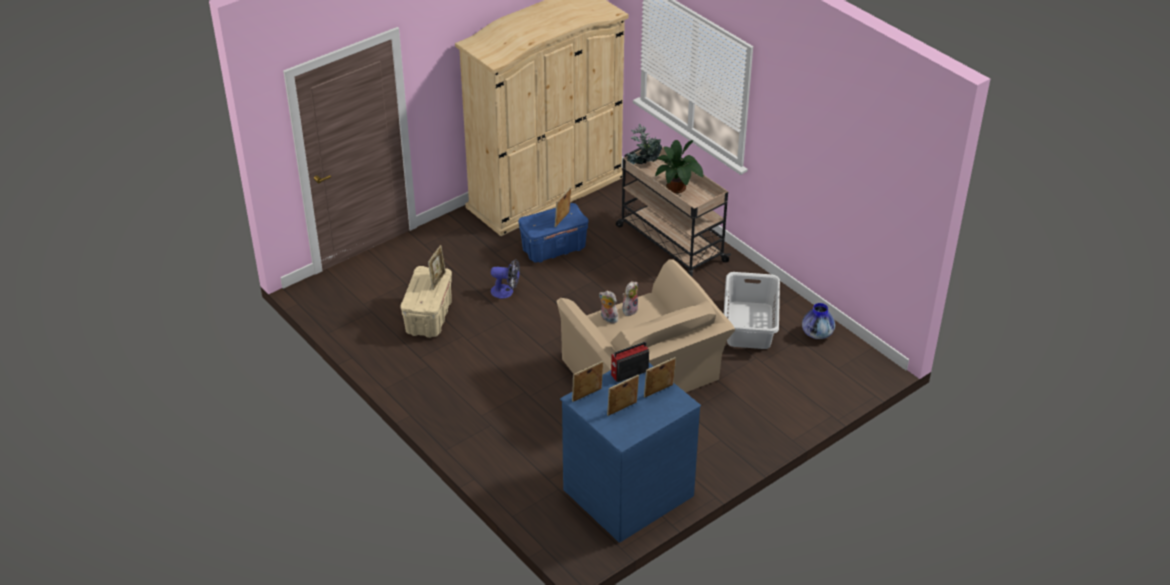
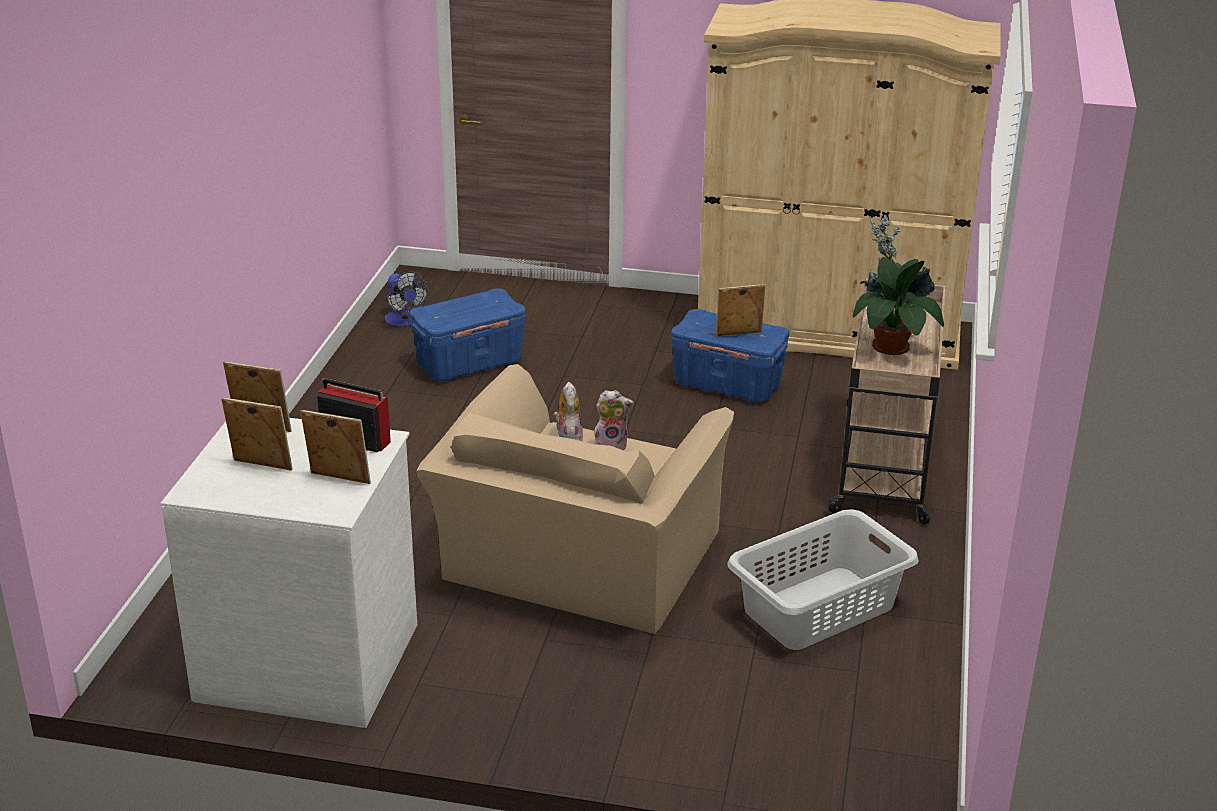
camera: 50 degrees right, 10 degrees down
(428, 317) = (470, 363): beige storage box -> blue storage box
(438, 280) = (491, 309): picture frame -> none
(506, 292) = (593, 390): fan -> fan (404, 321)
(627, 491) = (309, 659): blue dresser -> white dresser
(817, 334) = (899, 685): vase -> none

